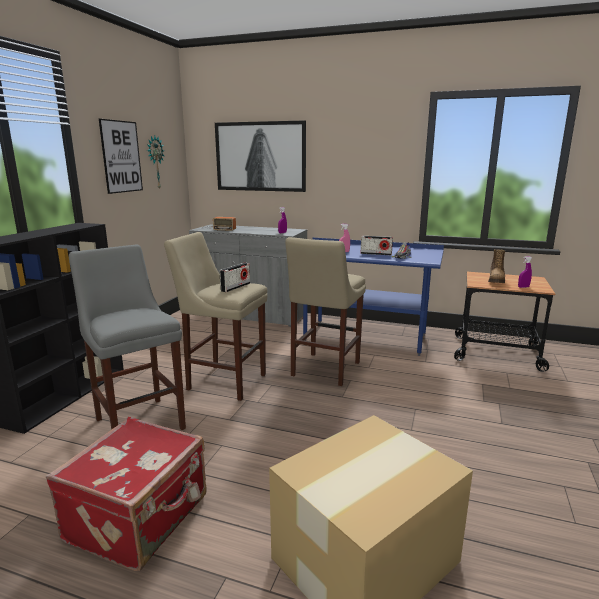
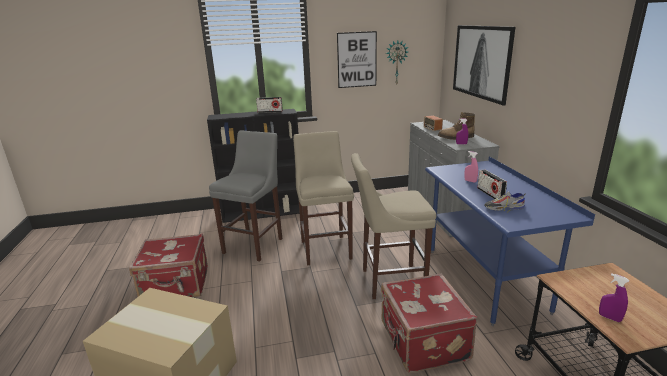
camera: 60 degrees right, 5 degrees up
(235, 287) = (326, 181): radio -> radio (270, 112)
(417, 385) = (422, 342): none -> red suitcase
(496, 281) = (604, 291): boot -> boot (456, 138)

